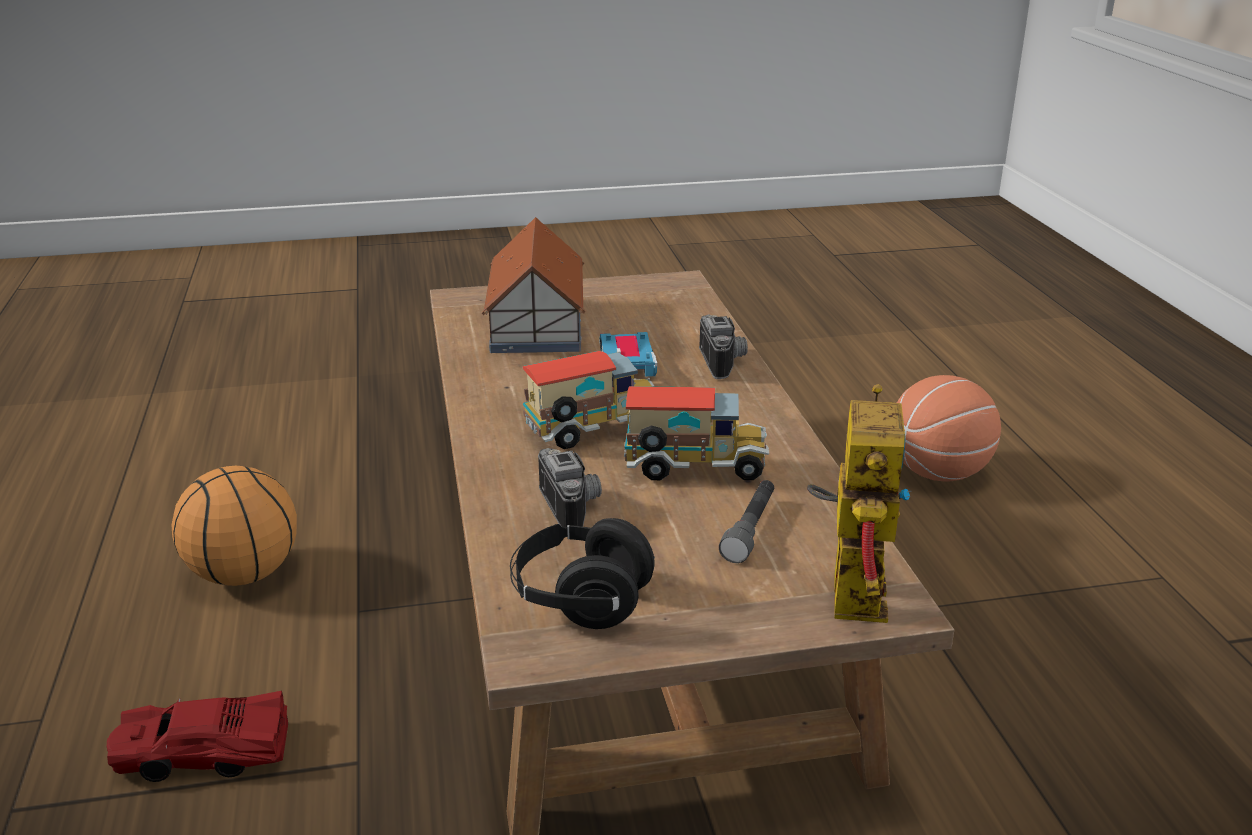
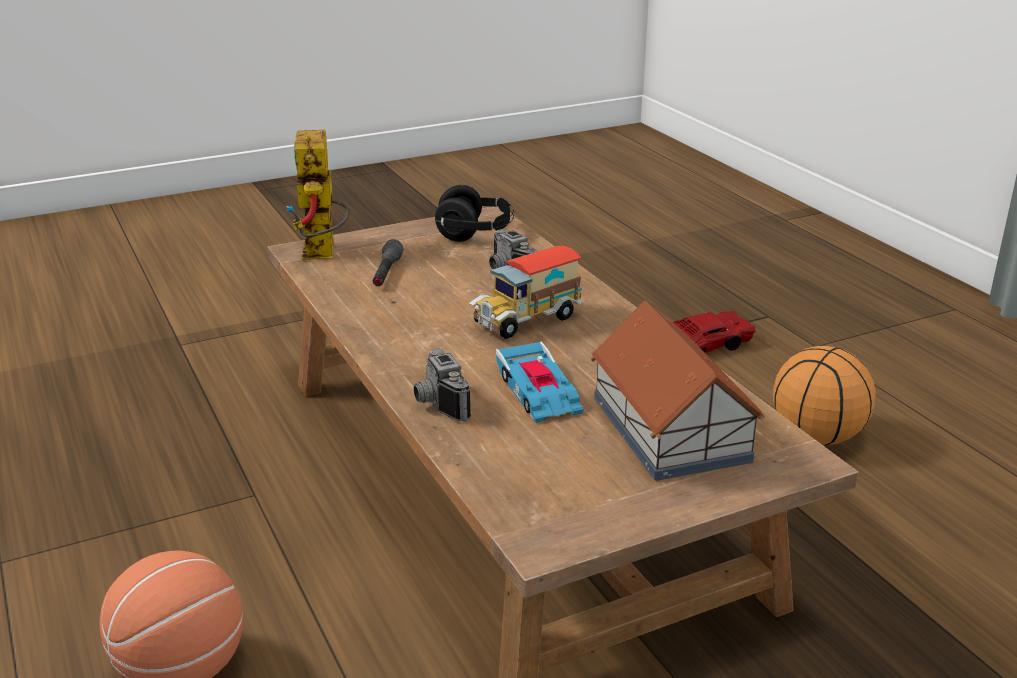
camera: 165 degrees right, 0 degrees up
(695, 470) = (434, 303): toy truck -> none

